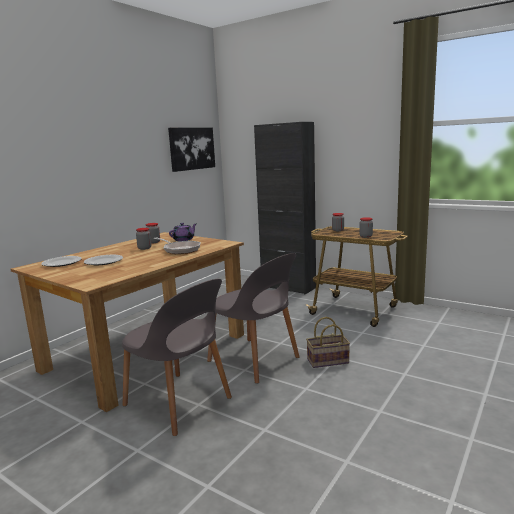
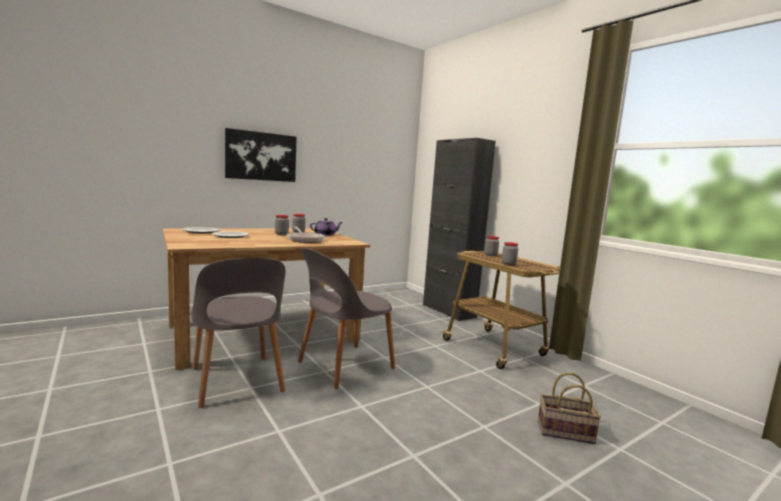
camera: 20 degrees right, 5 degrees down
(191, 148) = (381, 159): picture -> picture (261, 156)
(255, 360) = (343, 365): grey chair -> grey chair turned 75 degrees clockwise
(327, 361) = (411, 387): basket -> basket (564, 432)

